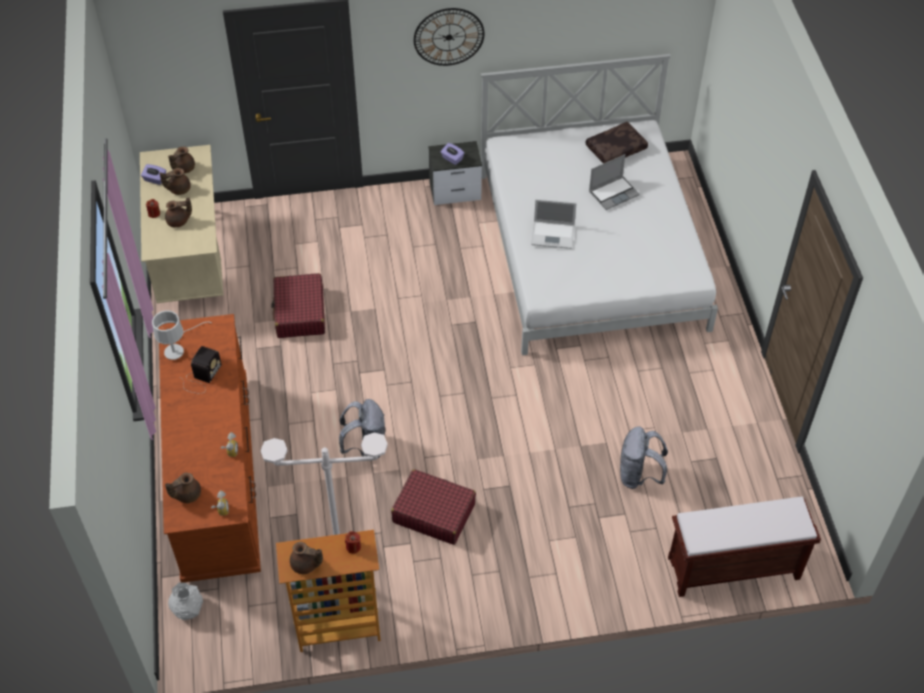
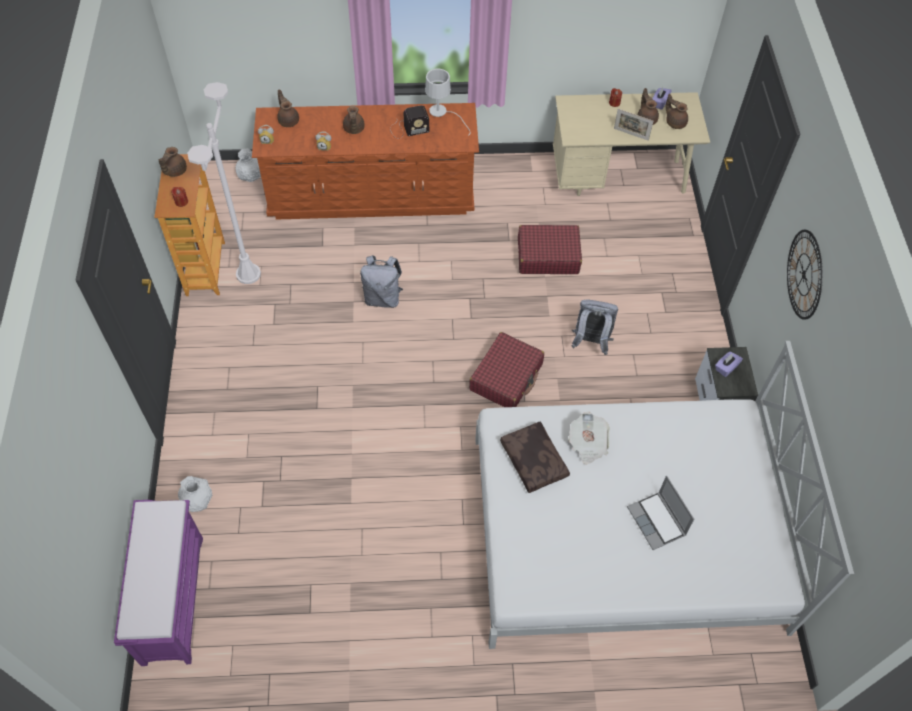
camera: 95 degrees right, 5 degrees up
(179, 221) = (603, 119): brown teapot -> brown teapot (353, 129)
(201, 200) = (631, 134): none -> picture frame
(201, 377) = (408, 129): radio -> radio turned 45 degrees counterclockwise
(433, 513) = (300, 344): red suitcase -> red suitcase (506, 377)
(553, 235) = (588, 444): laptop -> newspaper
(615, 148) = (741, 539): brown pillow -> brown pillow (535, 461)
(630, 570) = (198, 500): none -> white vase
(638, 475) = (303, 527): grey backpack -> grey backpack (590, 342)
(732, 569) = (172, 598): brown bench -> purple bench

